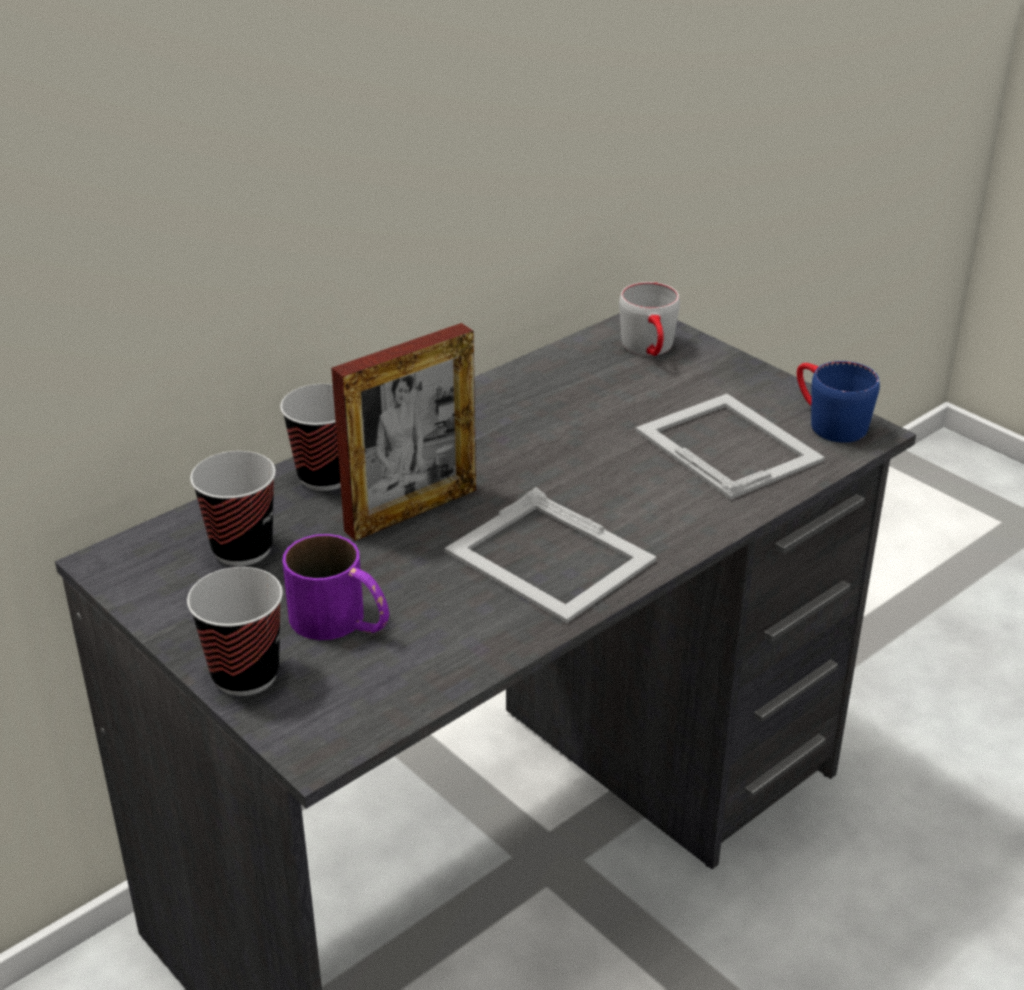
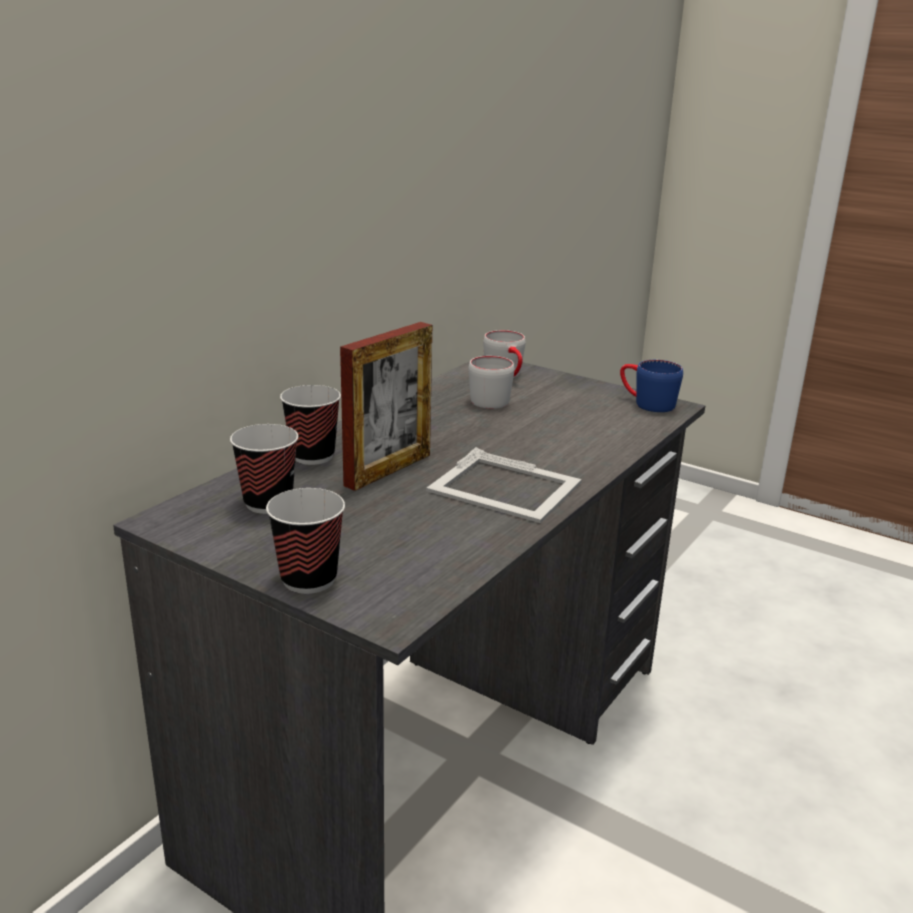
camera: 15 degrees left, 10 degrees down
(342, 622) = (370, 539): purple mug -> none
(606, 392) = (490, 398): none -> grey mug
(728, 444) = (589, 418): picture frame -> none

